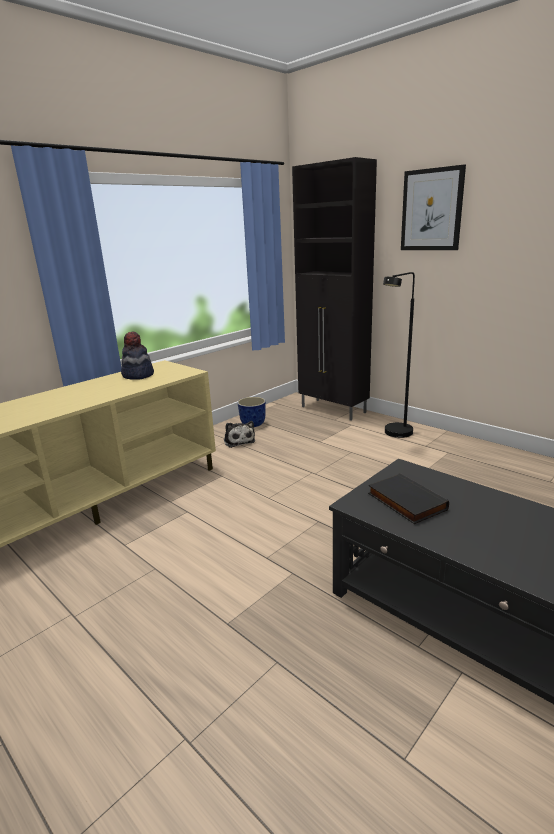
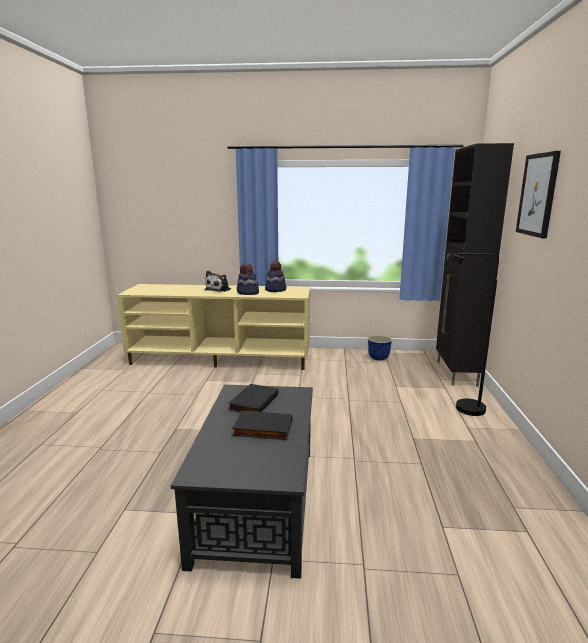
camera: 50 degrees right, 5 degrees down
(115, 389) = (247, 293): none -> hat
(238, 440) = (349, 363): plush toy -> plush toy (219, 289)
(486, 517) = (262, 429): none -> black book

